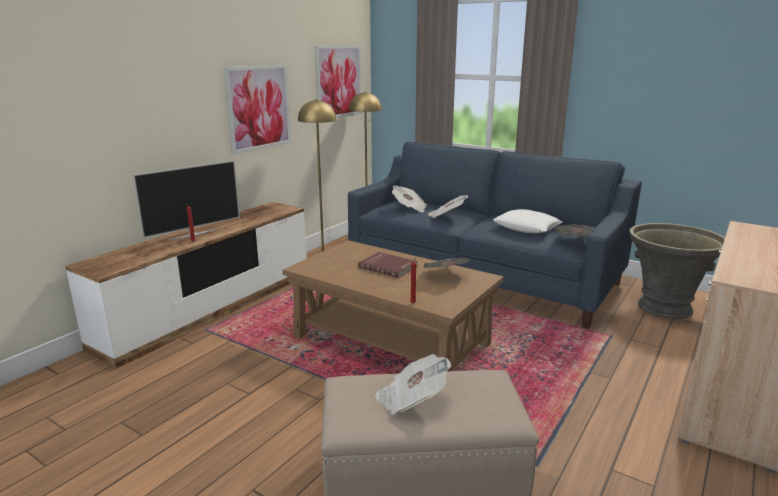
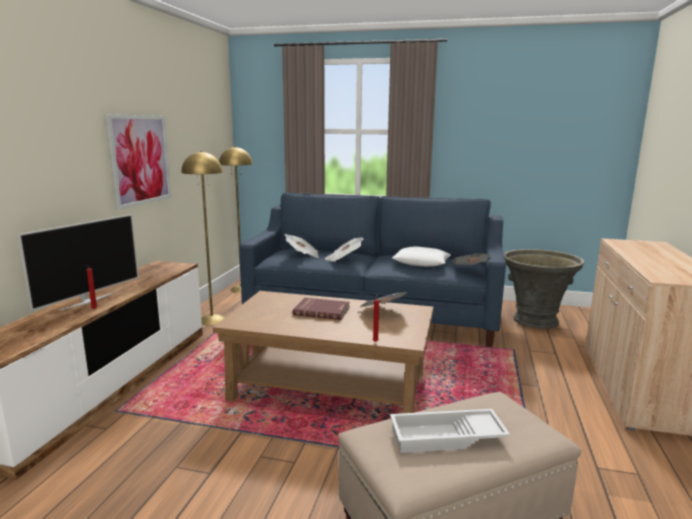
camera: 20 degrees left, 5 degrees down
(339, 81) = (208, 136): picture -> none
(411, 400) = (446, 438): newspaper -> white tray

